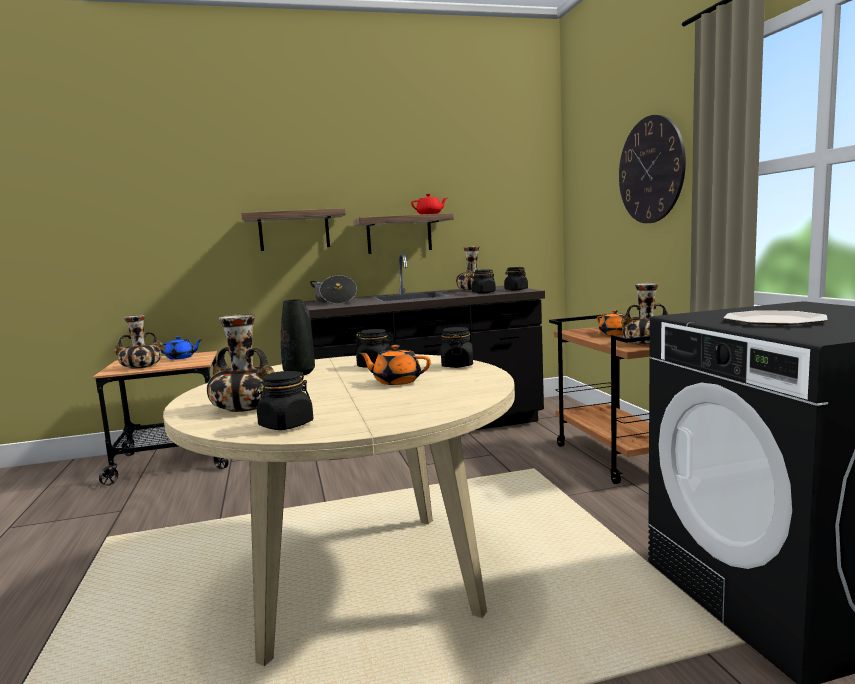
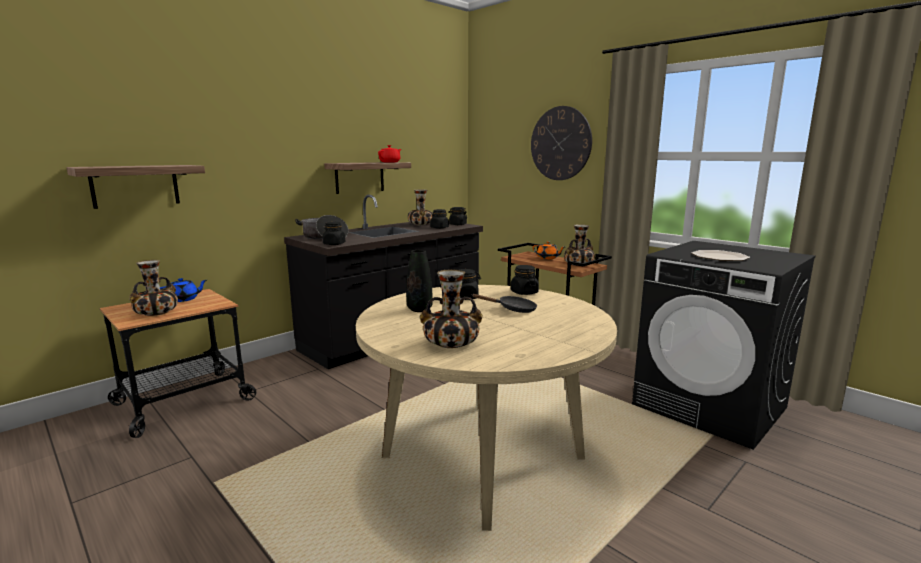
camera: 30 degrees left, 5 degrees up
(286, 425) = (521, 353): black jar -> black jar (334, 244)
(294, 231) = (274, 172): shelf -> shelf (135, 186)
(396, 381) = (513, 309): orange teapot -> black frying pan

